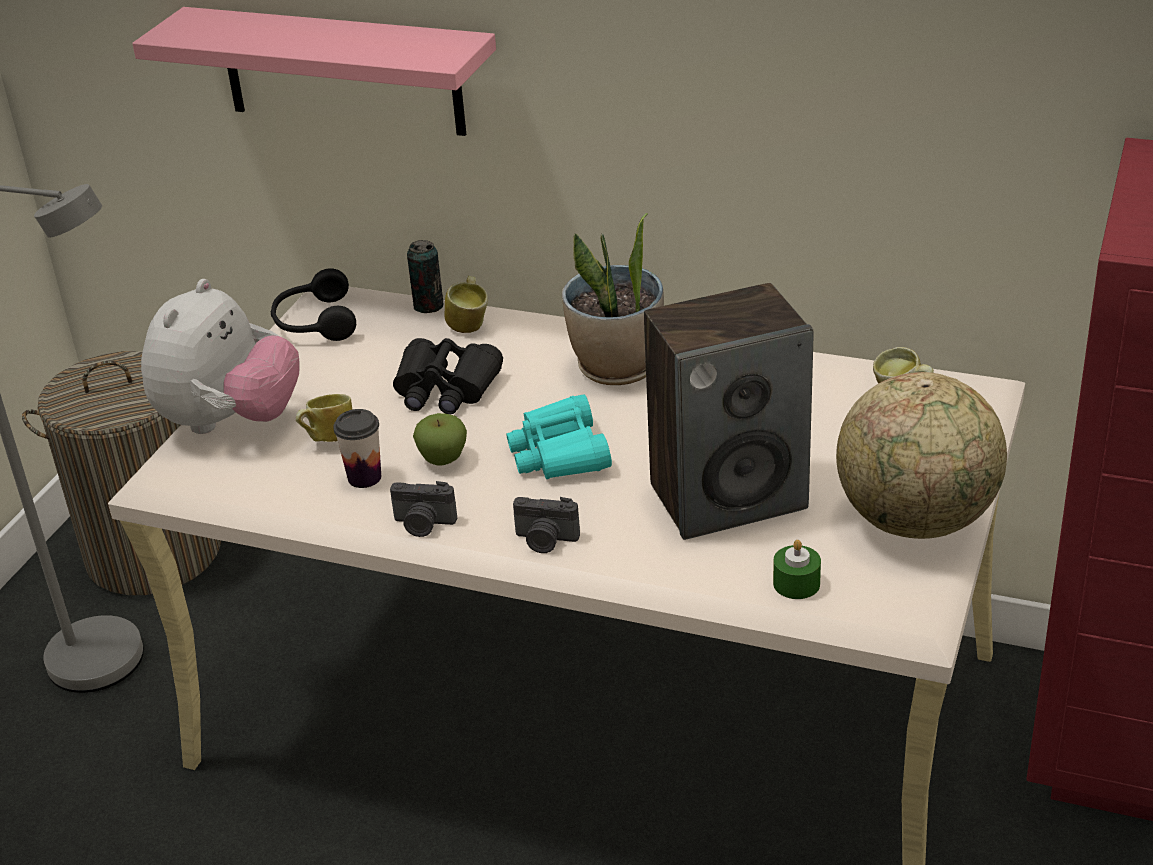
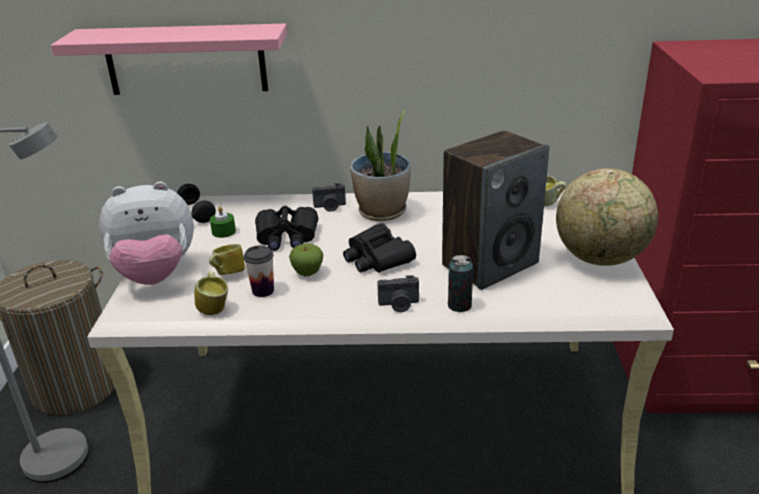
camera: 20 degrees left, 5 degrees down
(230, 422) = (156, 275): plush toy -> plush toy turned 75 degrees clockwise
(423, 524) = (316, 310): camera -> camera (330, 207)
(428, 306) = (251, 198): can -> can (459, 305)
(470, 324) = (282, 204): mug -> mug (214, 307)
(559, 453) = (377, 258): turquoise binoculars -> black binoculars
(796, 583) = (561, 301): green candle -> green candle (223, 231)

